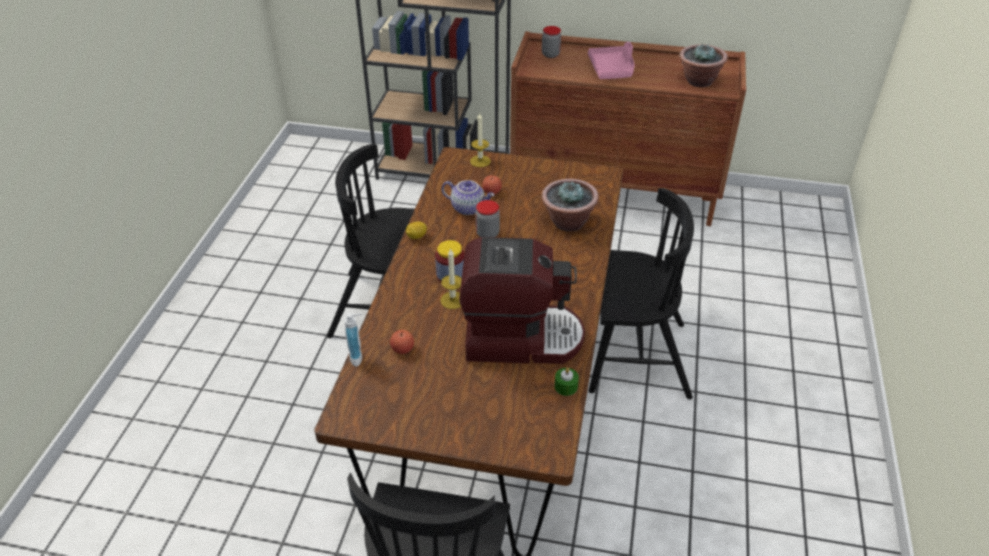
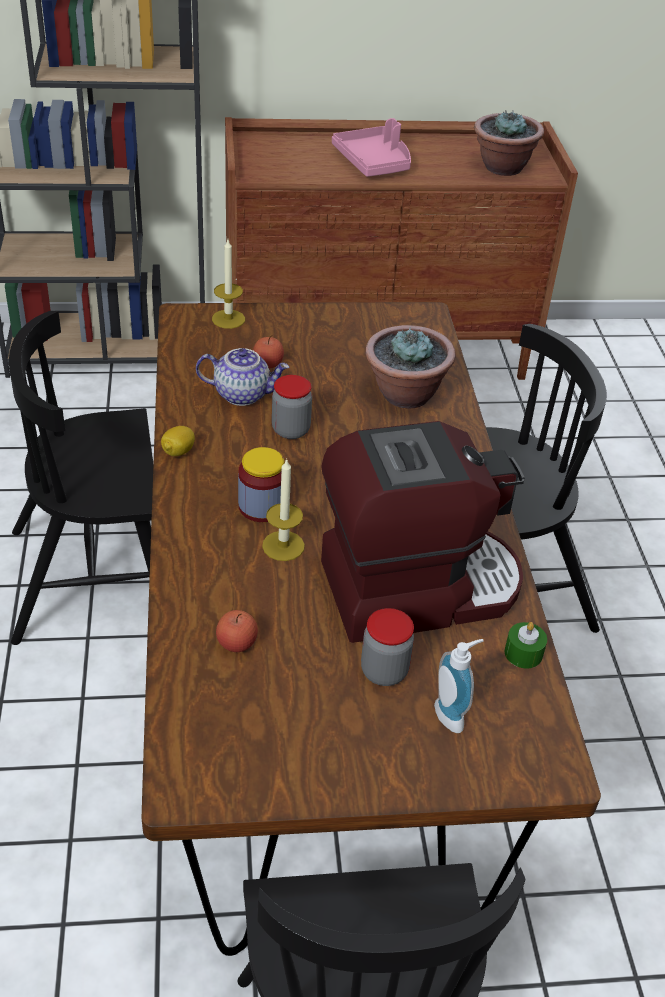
camera: 20 degrees left, 0 degrees up
(359, 357) = (167, 672): soap dispenser -> soap dispenser (453, 715)
(550, 54) = (273, 148): jar -> jar (384, 671)

